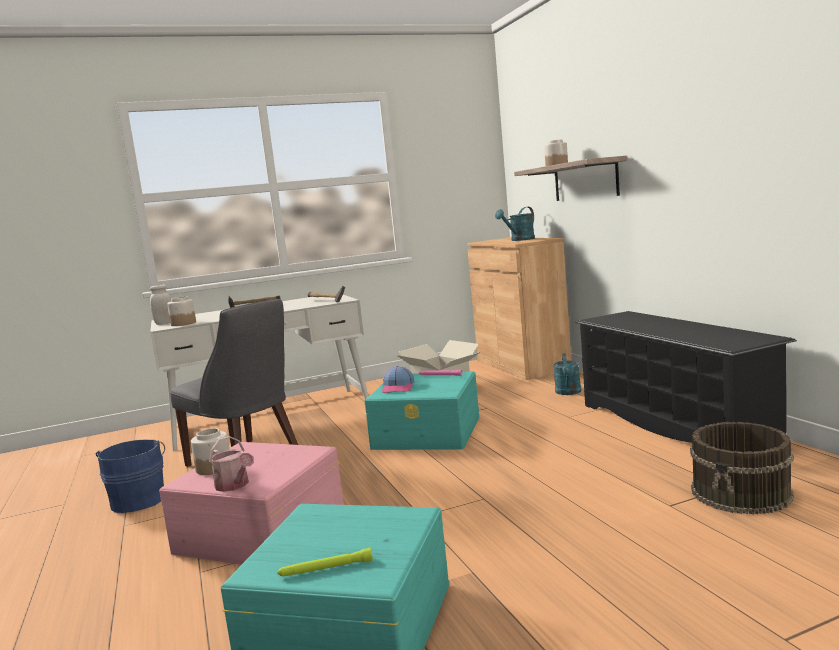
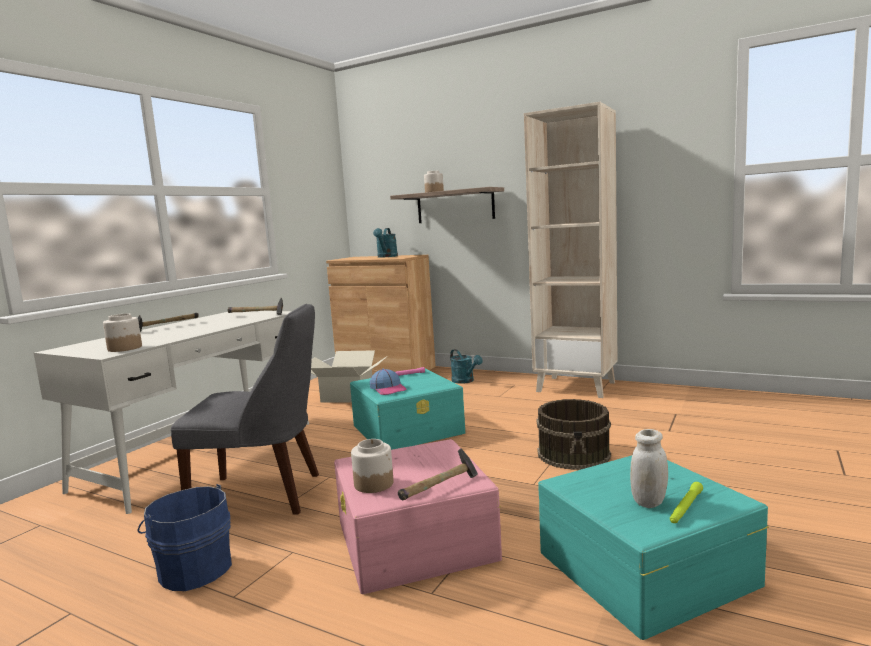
camera: 40 degrees left, 0 degrees up
(164, 323) = (84, 352): white jar -> white jar (649, 502)
(234, 485) = (440, 488): watering can -> hammer
(674, 424) = (576, 387): black shoe rack -> beige bookcase
(742, 493) = (688, 414): brown bucket -> brown bucket (574, 454)

